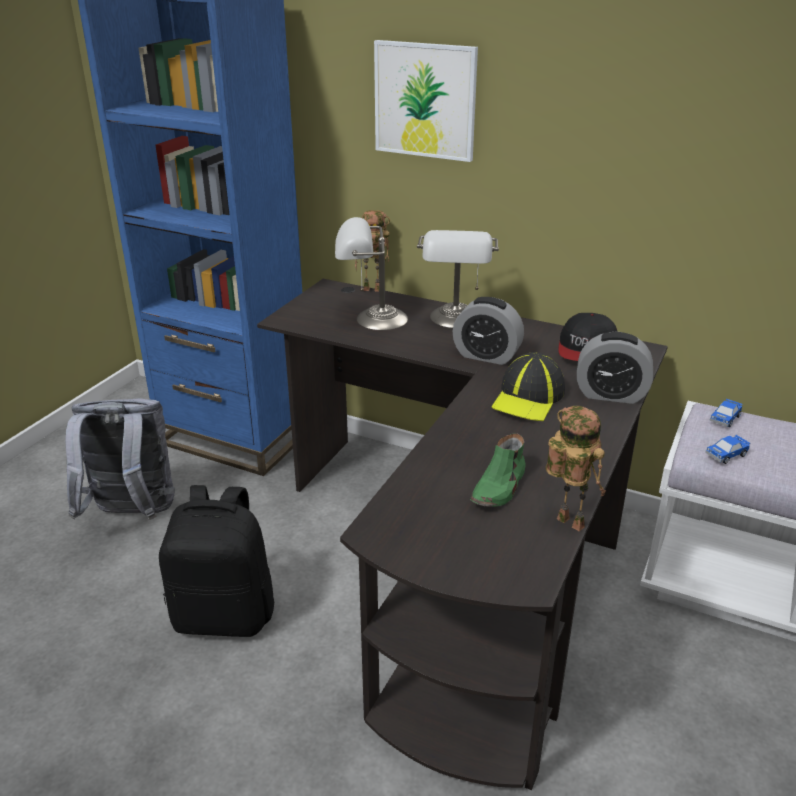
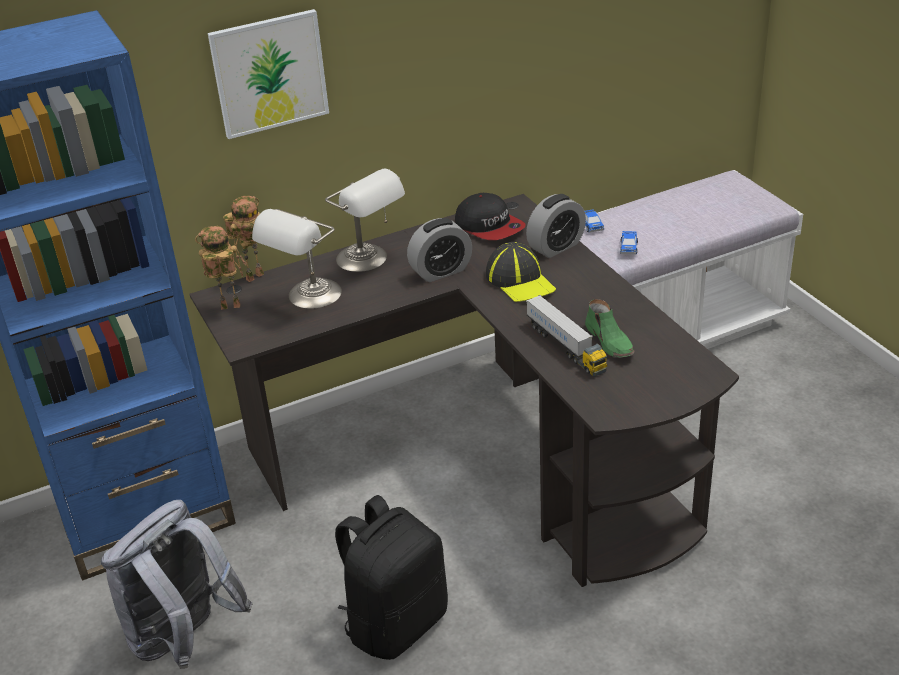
camera: 50 degrees left, 5 degrees up
(457, 463) = (565, 347): none -> toy truck
(566, 523) = (673, 334): toy robot -> toy robot (229, 308)

